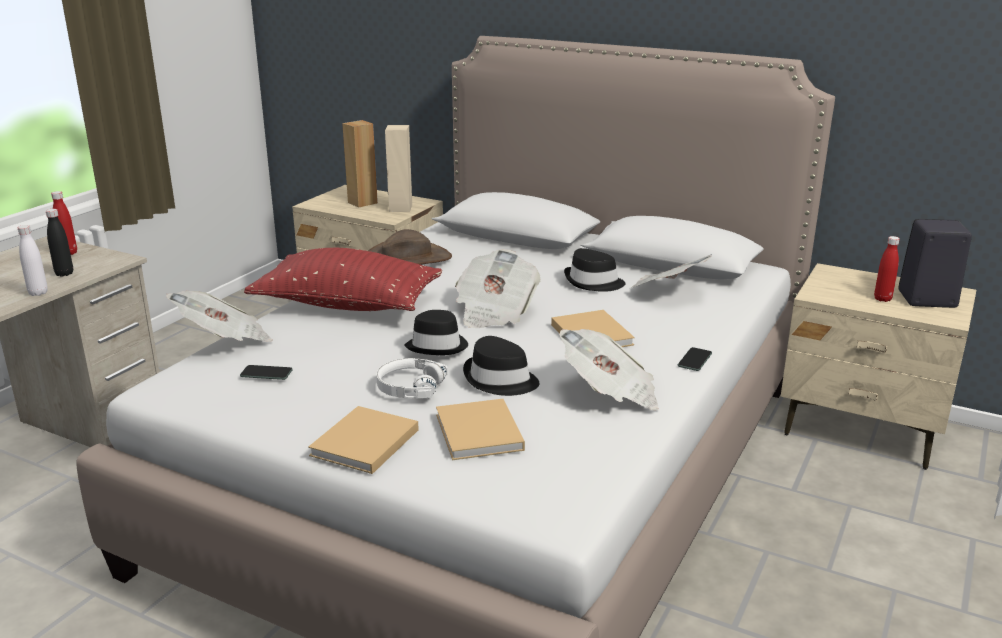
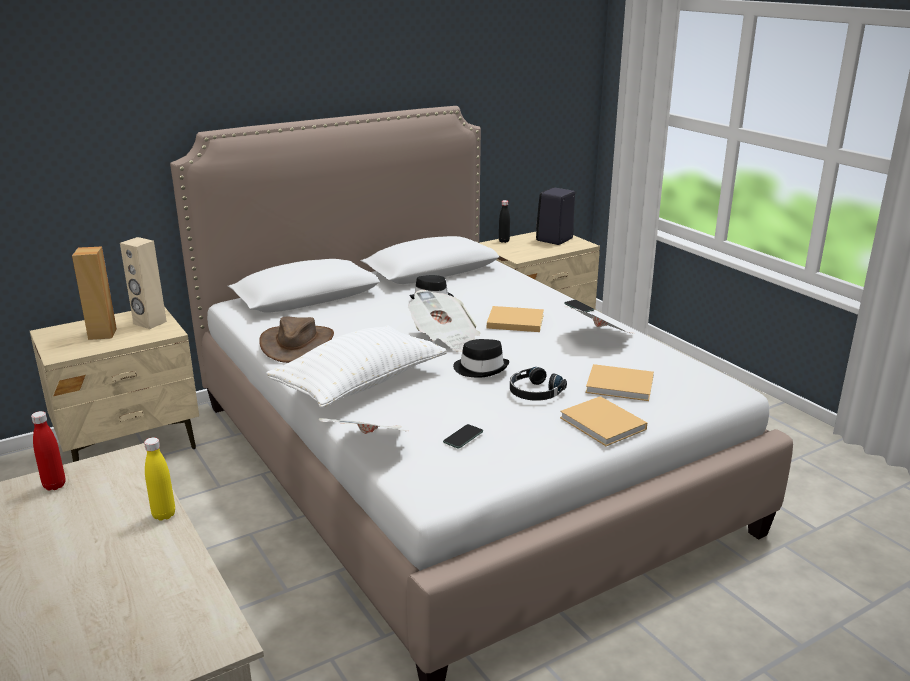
camera: 60 degrees left, 0 degrees up
(38, 293) = (164, 515): white bottle -> yellow bottle
(64, 273) = (124, 494): black bottle -> black bottle (504, 241)
(348, 305) = (360, 384): red pillow -> white pillow
(410, 387) = (534, 392): white headphones -> black headphones
(500, 380) = (552, 363): black hat -> none
(667, 292) = (477, 286): newspaper -> none
(882, 299) = (542, 247): red bottle -> none

